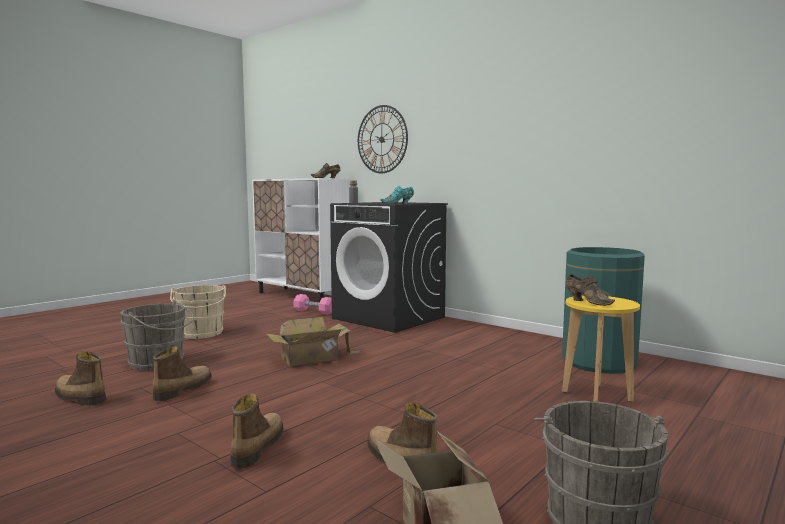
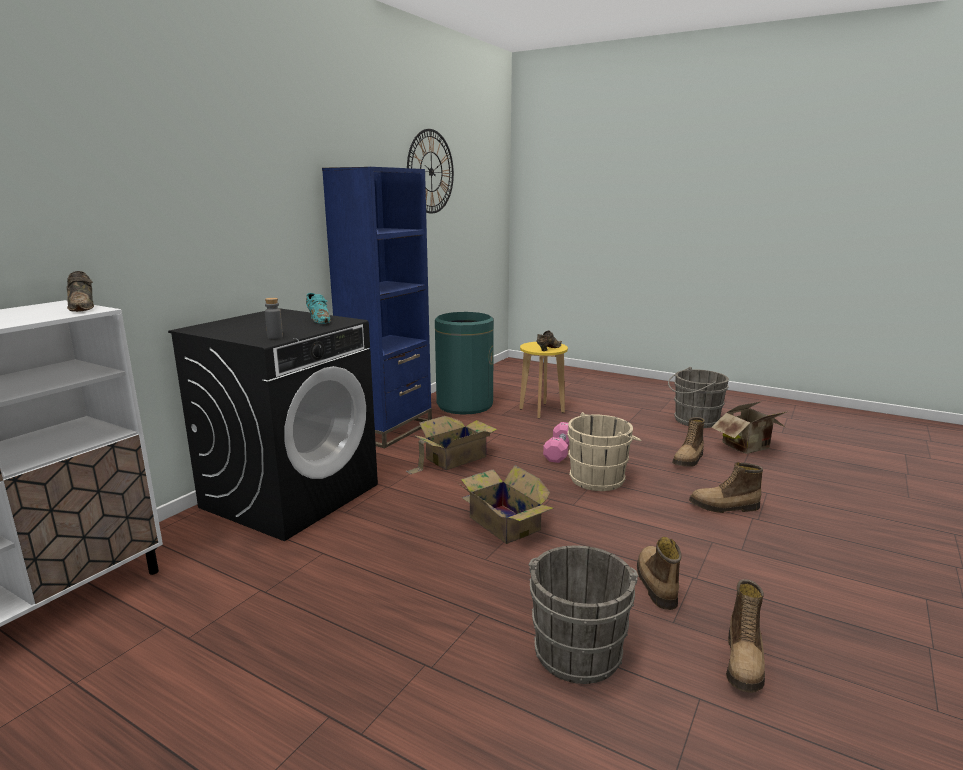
camera: 100 degrees left, 10 degrees up
(182, 390) = (655, 583): boot -> boot turned 75 degrees clockwise
(200, 334) = (393, 668): beige bucket -> beige bucket (600, 478)
(314, 312) = (221, 569): pink dumbbell -> pink dumbbell (559, 451)
(382, 139) = (137, 212): wall clock -> wall clock (431, 172)
(438, 352) = (453, 458): none -> cardboard box
(510, 336) = (388, 430): none -> blue bookcase

